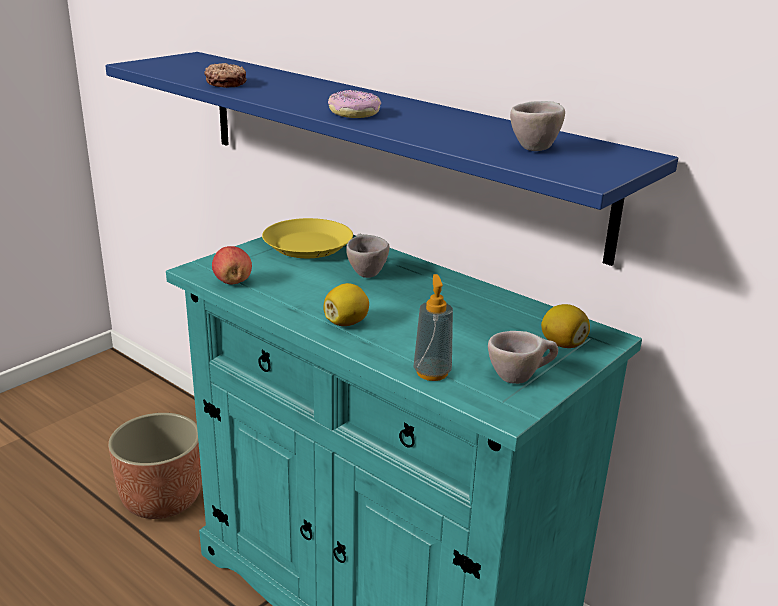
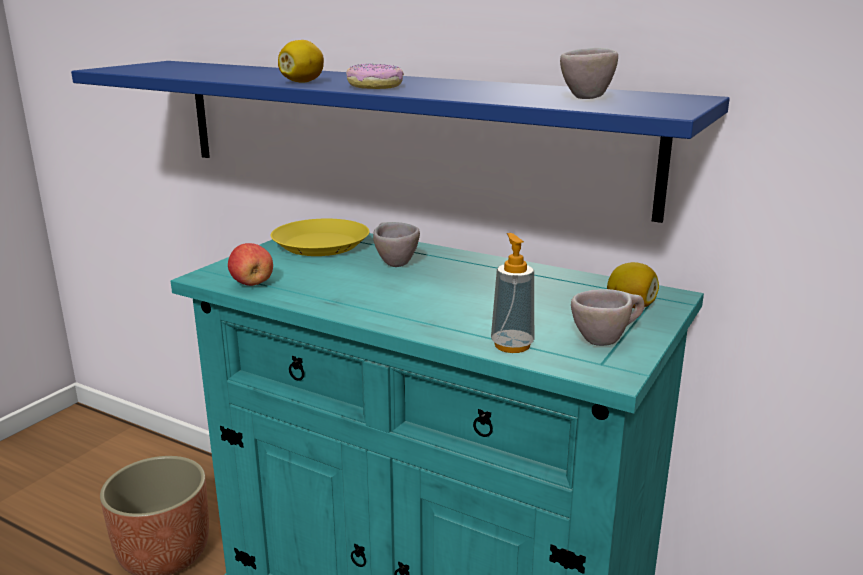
camera: 10 degrees left, 5 degrees down
(226, 83) = (218, 75): donut -> none
(346, 323) = (395, 309): lemon -> lemon (302, 82)

